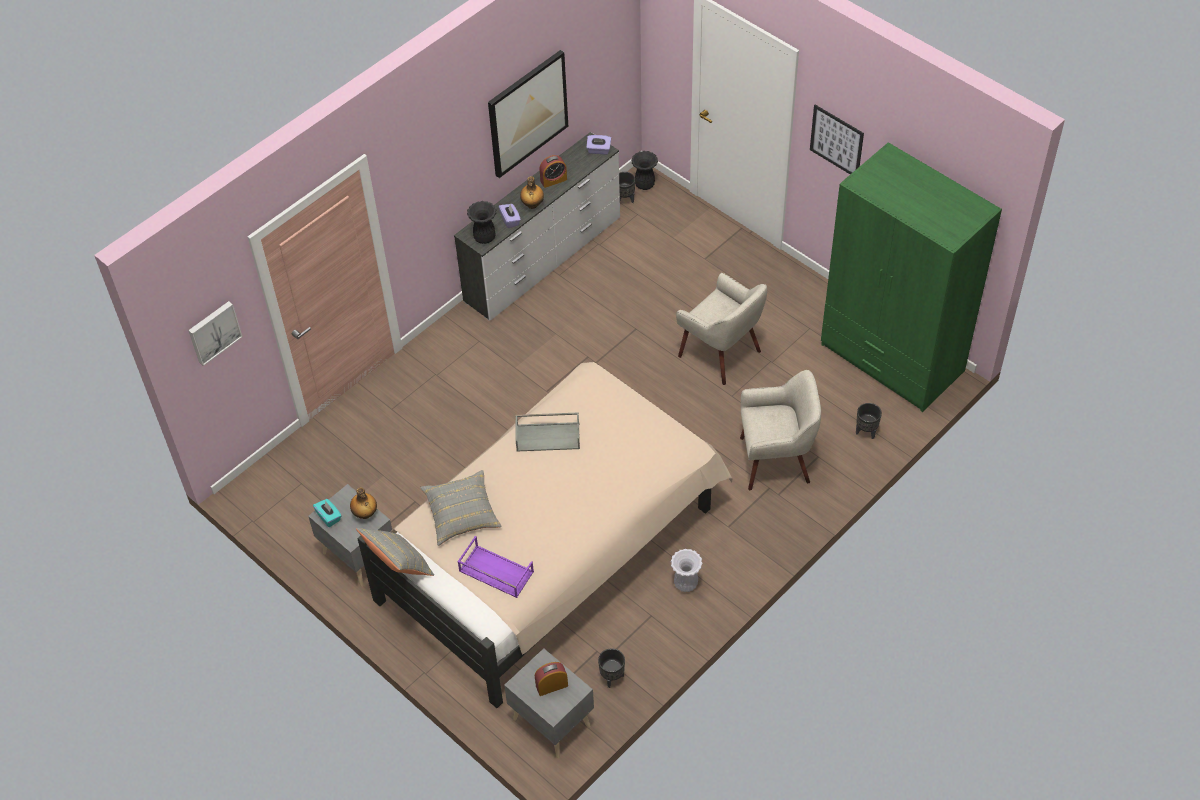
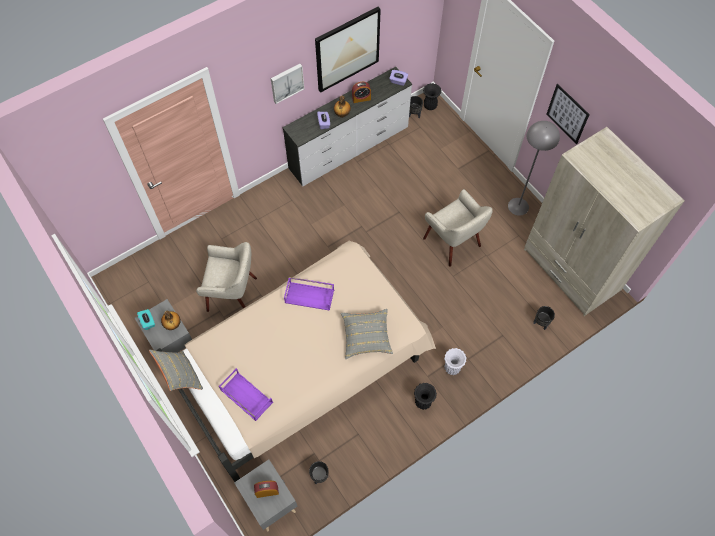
camera: 10 degrees right, 10 degrees up
(213, 332) = (77, 181): picture -> picture (286, 82)
(461, 515) = (234, 345): grey pillow -> grey pillow (366, 337)
(485, 238) = (303, 133): black vase -> black vase (423, 402)
(548, 436) = (310, 296): grey tray -> purple tray
(686, 583) = (388, 414): white vase -> white vase (452, 368)
(776, 460) = (472, 332): beige armchair -> beige armchair (233, 293)
(800, 292) = (518, 206): none -> grey floor lamp
(892, 359) = (571, 270): green wardrobe -> beige wardrobe

